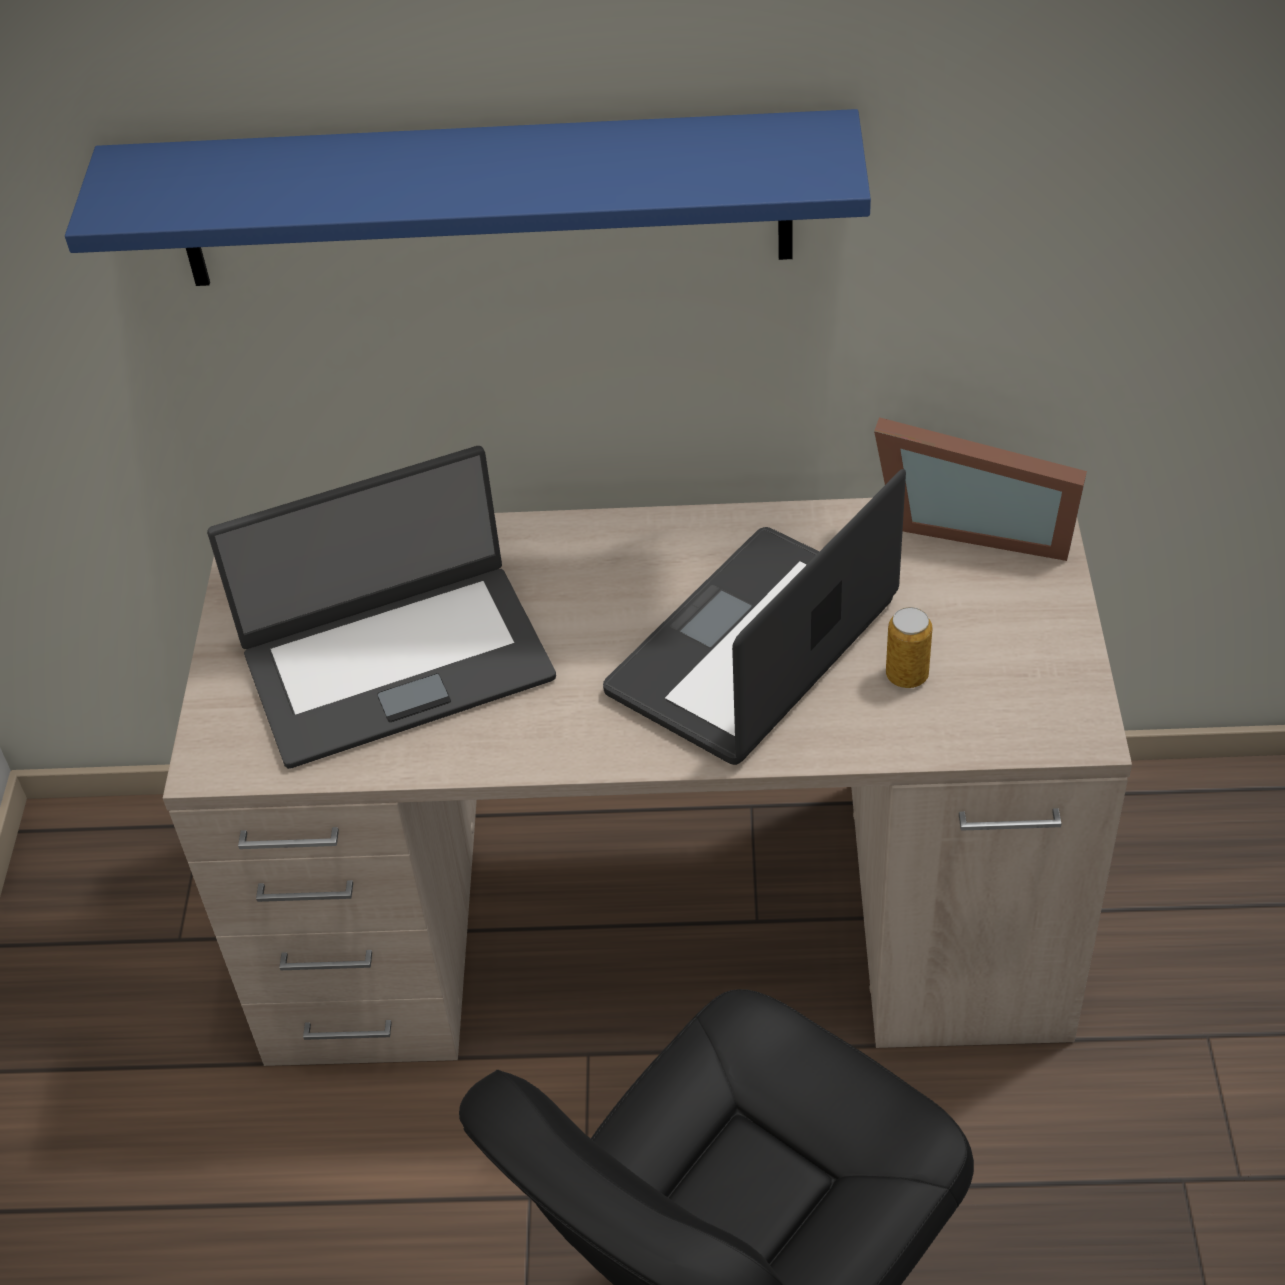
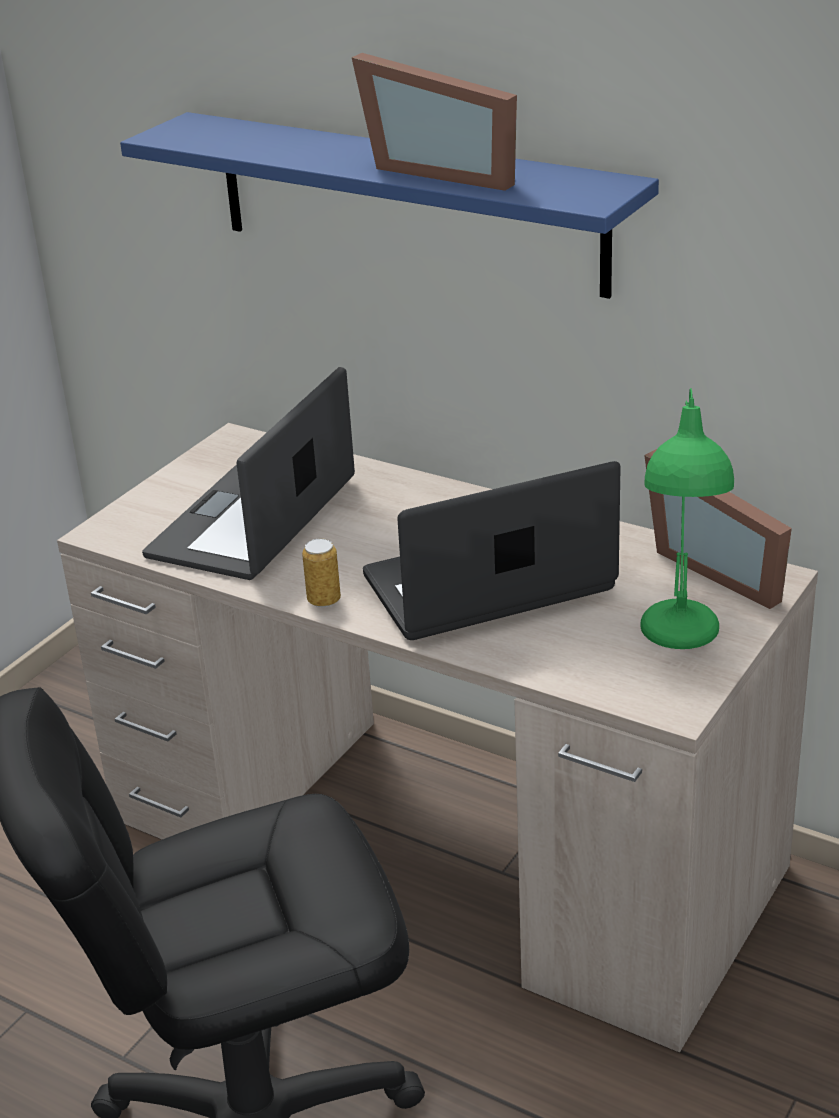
camera: 30 degrees right, 15 degrees down
(396, 662) = (256, 519): laptop -> laptop turned 105 degrees clockwise
(588, 167) = (445, 170): none -> picture frame
(907, 675) = (580, 633): can -> can (324, 600)
(1018, 648) = (678, 646): none -> green table lamp

